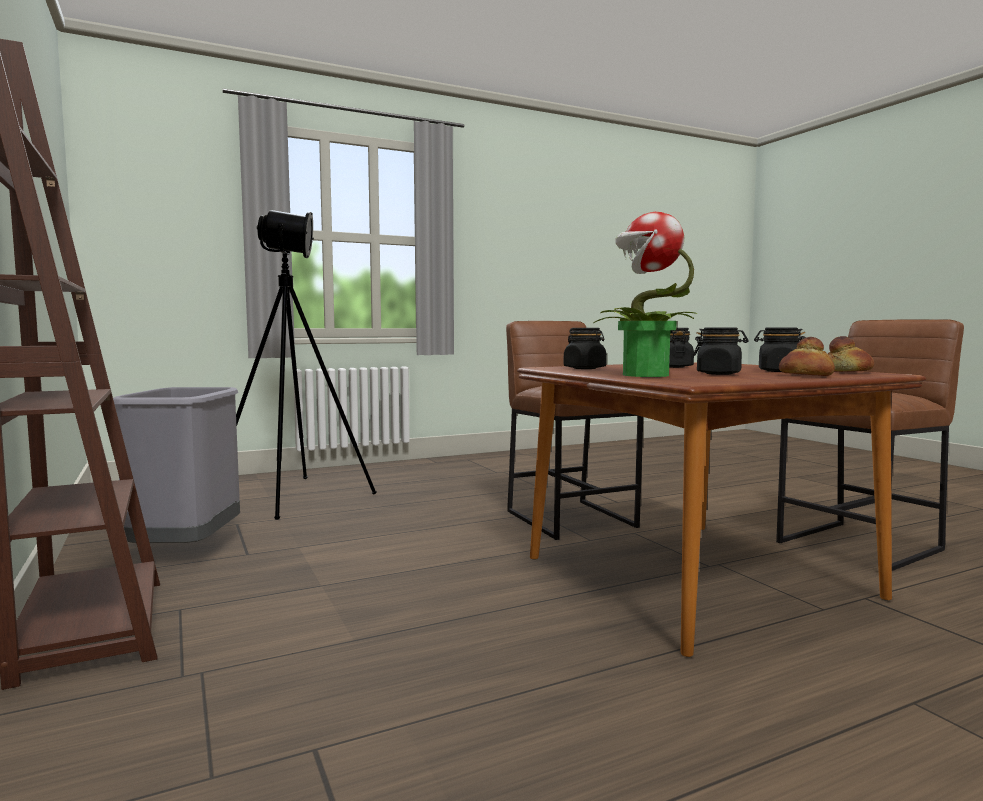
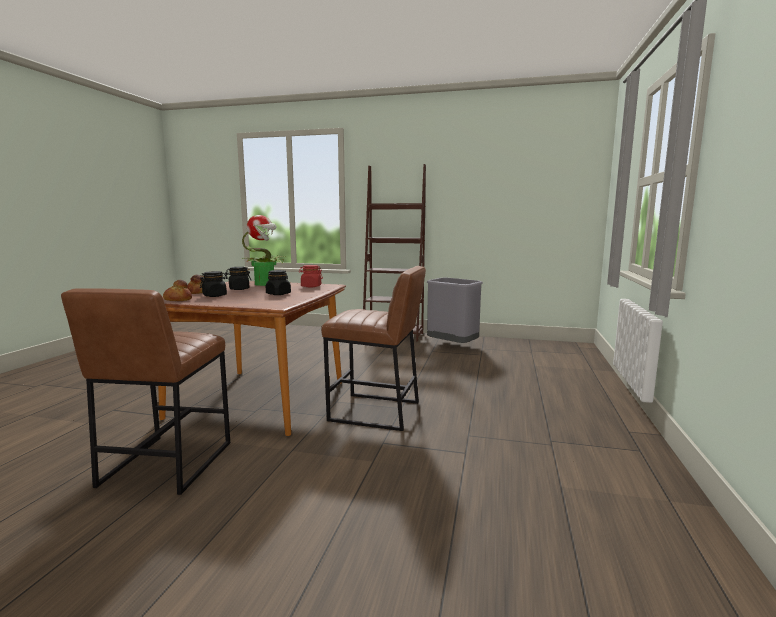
camera: 130 degrees right, 5 degrees up
(294, 496) = (527, 369): black floor lamp -> none
(585, 368) = (311, 286): black jar -> red jar

